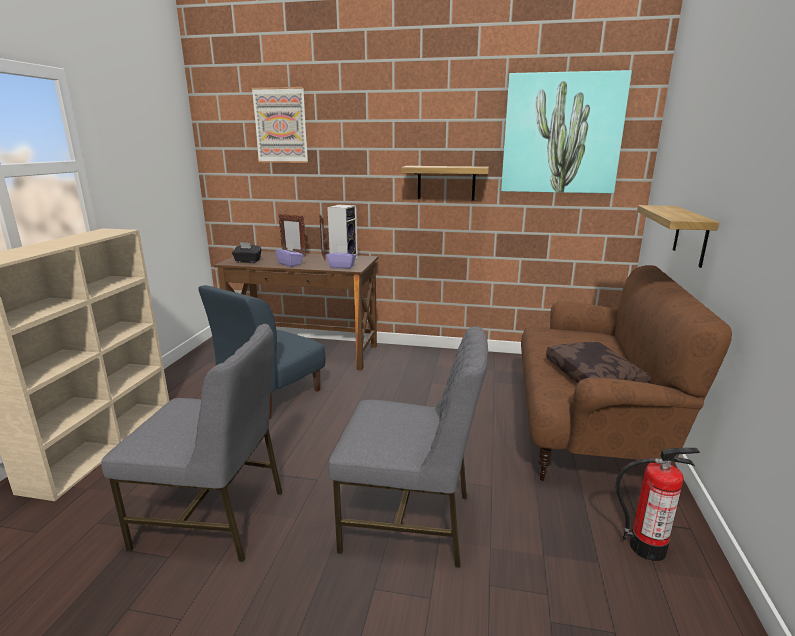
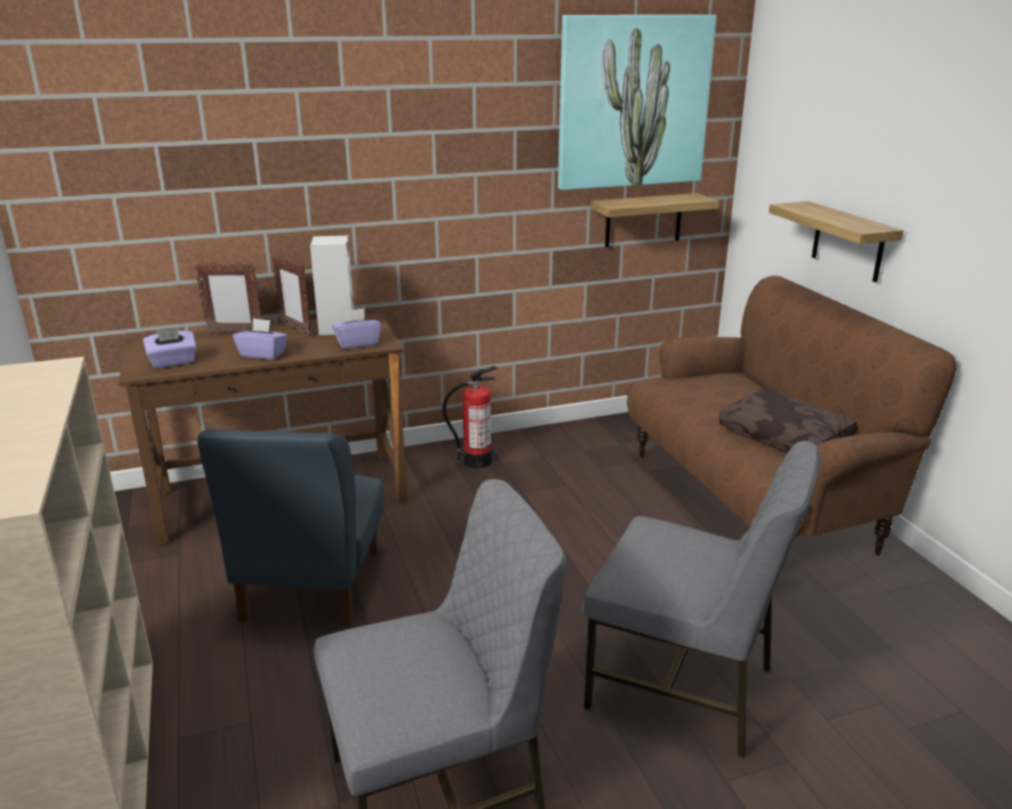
camera: 30 degrees left, 5 degrees up
(247, 261) = (173, 362): black tissue box -> purple tissue box
(281, 125) = (179, 102): picture -> none
(409, 522) = (684, 687): grey chair -> grey chair turned 45 degrees clockwise
(446, 183) = (478, 183): shelf -> shelf (643, 220)
(647, 547) = (916, 615): fire extinguisher -> fire extinguisher (477, 461)

